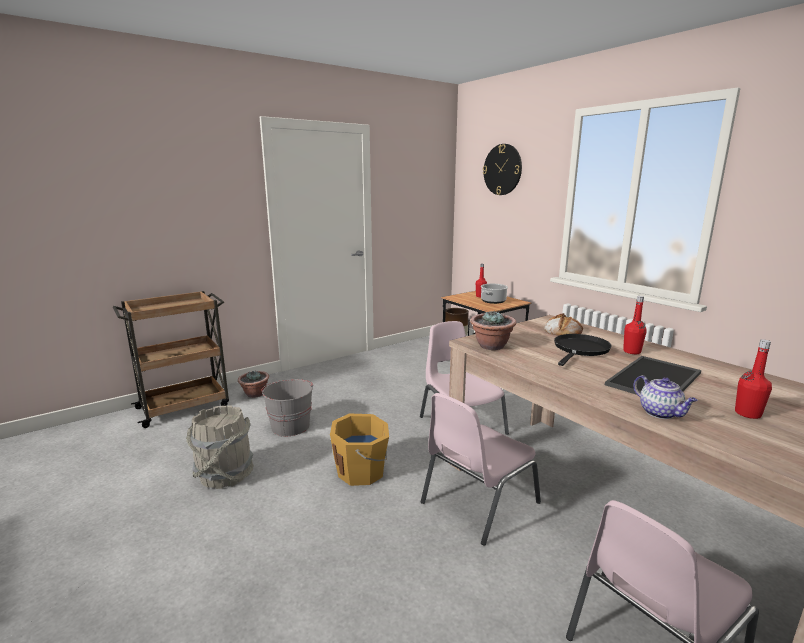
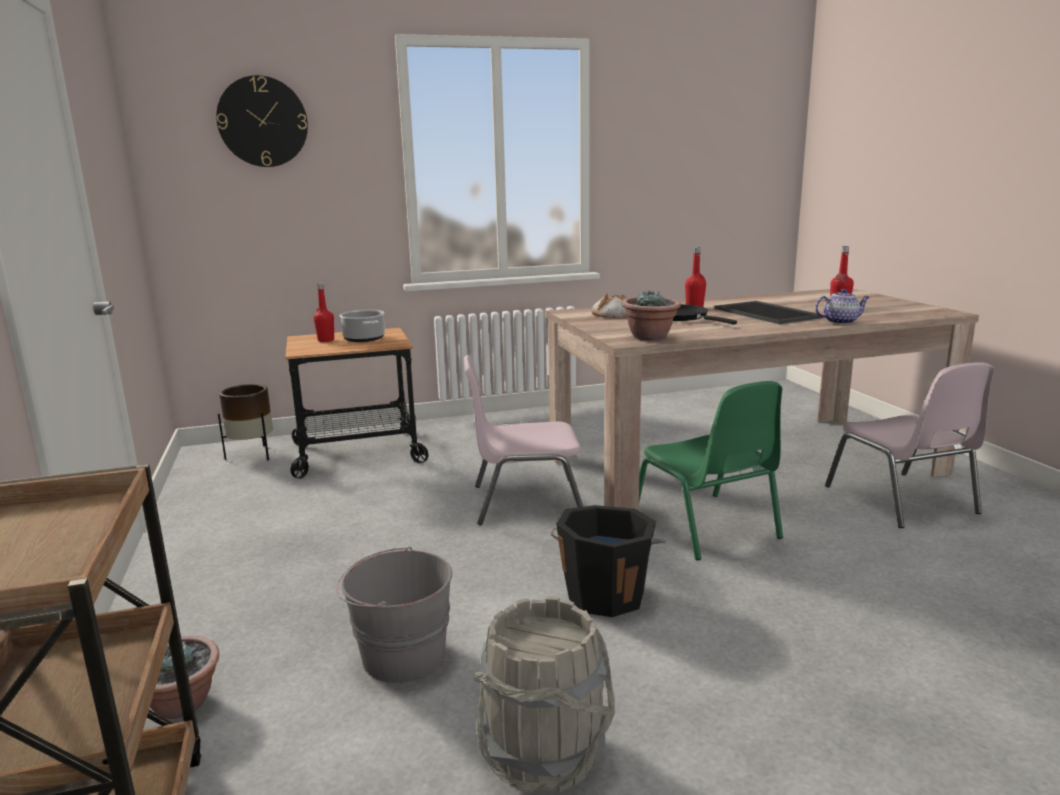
camera: 70 degrees left, 0 degrees up
(362, 471) = (606, 594): orange bucket -> black bucket
(477, 502) = (706, 527): pink chair -> green chair

